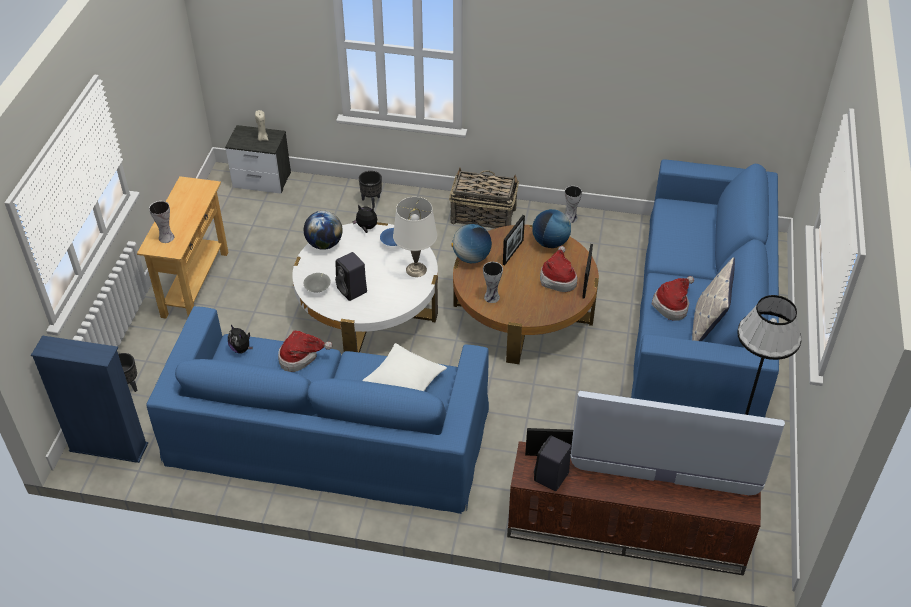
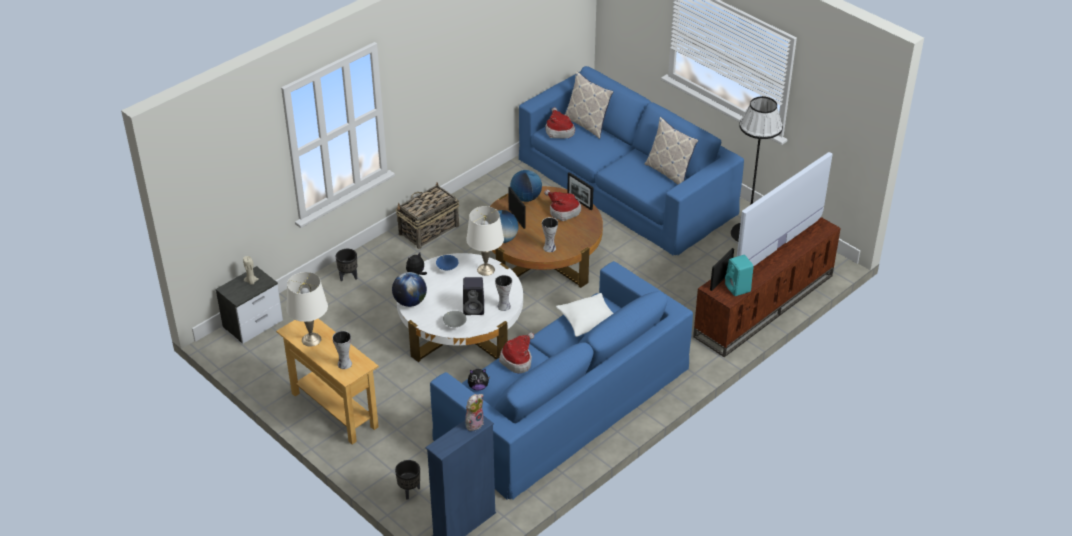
camera: 55 degrees left, 5 degrees down
(97, 352) = (474, 423): none -> plush toy
(184, 201) = (311, 339): none -> white table lamp
(551, 478) = (738, 288): black speaker -> turquoise speaker
(571, 217) = (477, 191): vase -> vase (503, 306)
(672, 305) = (638, 176): hat -> hat (559, 130)
(712, 226) = (587, 124): none -> pillow

